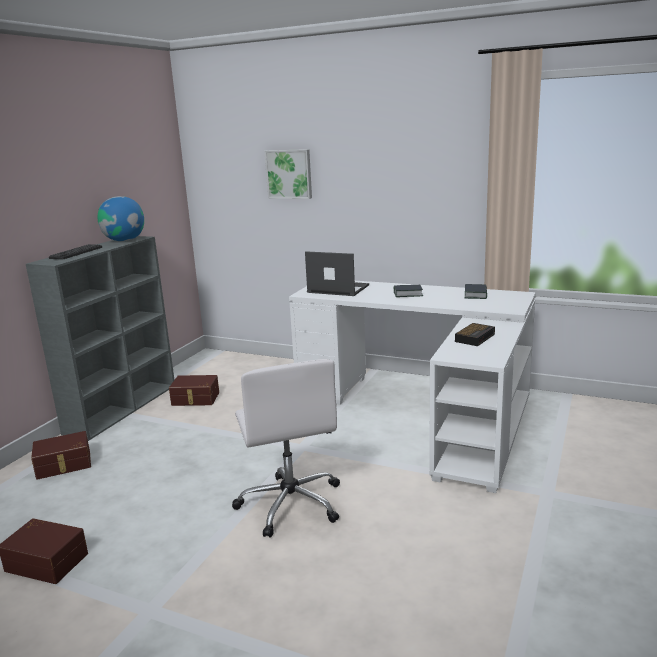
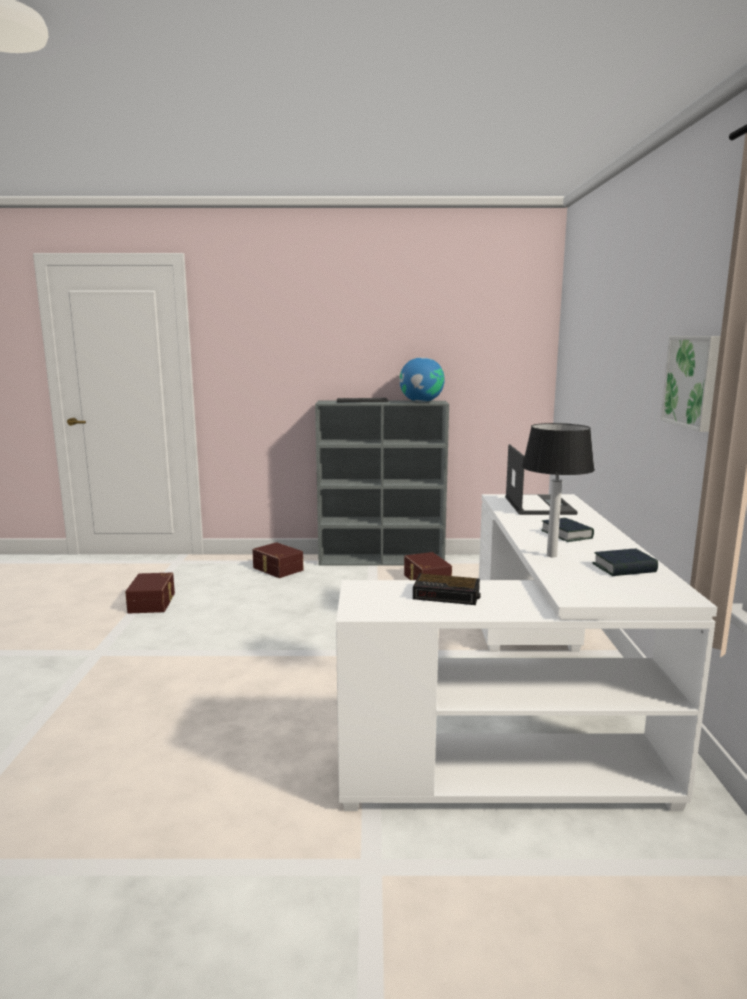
camera: 65 degrees right, 5 degrees down
(289, 174) = (602, 353): picture -> picture (694, 381)
(291, 503) = (260, 672): white office chair -> none
(444, 303) = (551, 555): none -> table lamp

